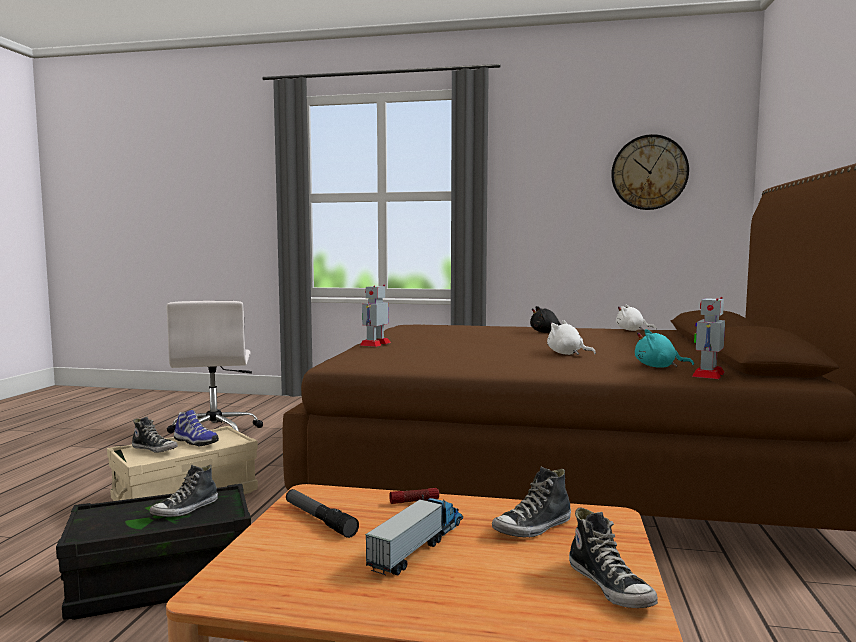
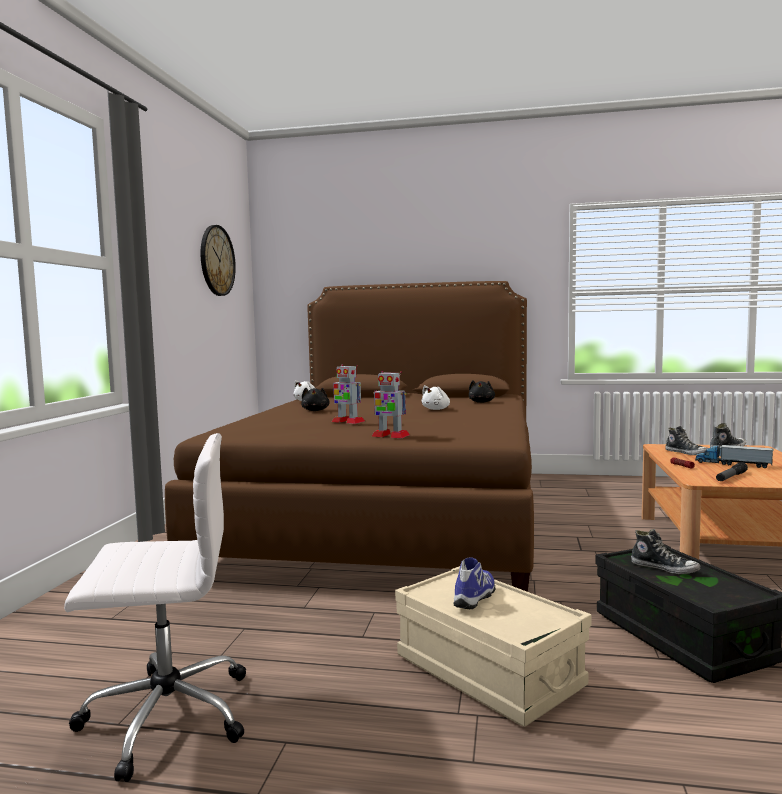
camera: 90 degrees left, 0 degrees up
(155, 449) = (515, 615): shoe -> none
(658, 367) = (481, 402): turquoise plush toy -> black plush toy
(708, 374) = (503, 399): toy robot -> toy robot (347, 421)

